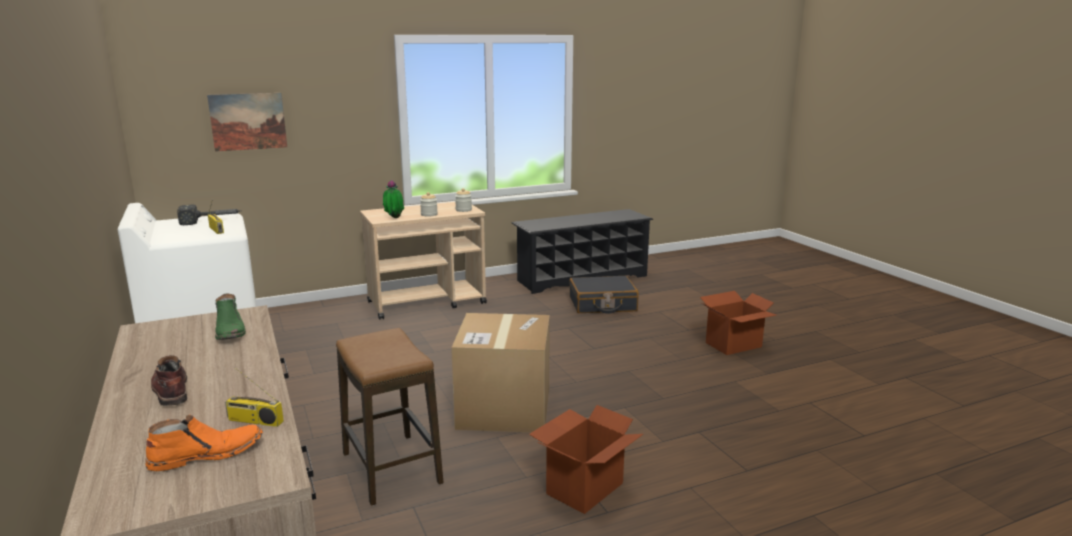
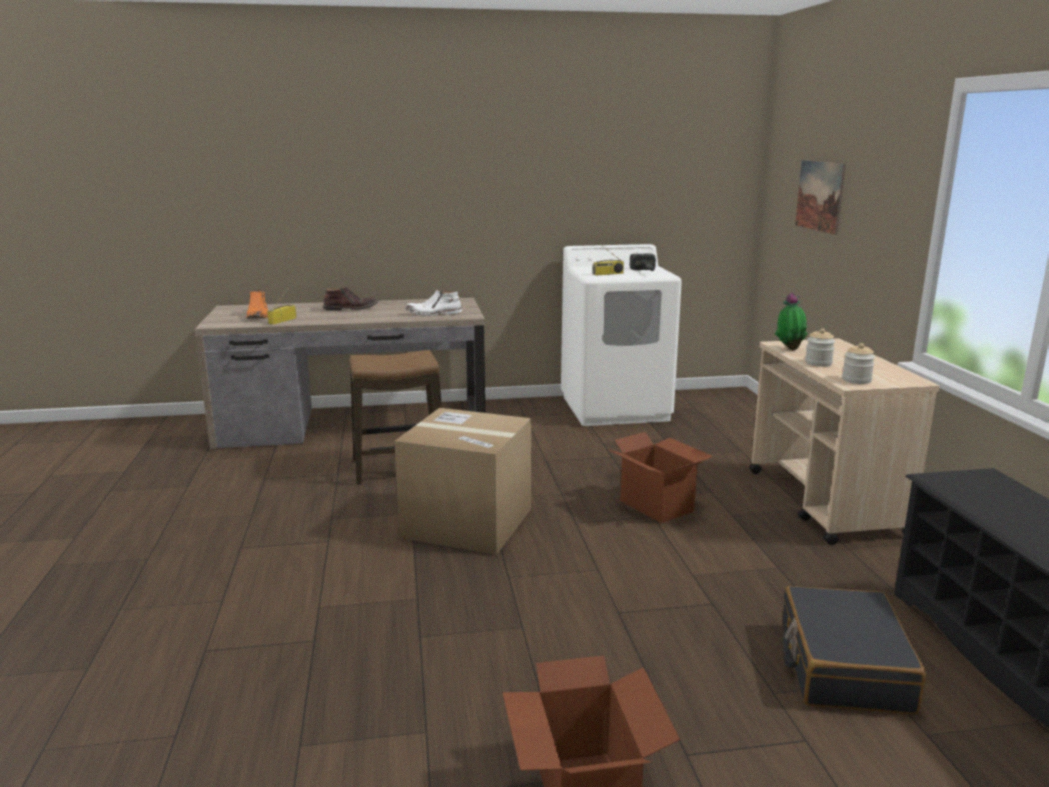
camera: 105 degrees right, 0 degrees up
(230, 331) = (433, 313): green boot -> white boot
(584, 488) = (285, 542): cardboard box -> cardboard box (657, 506)

